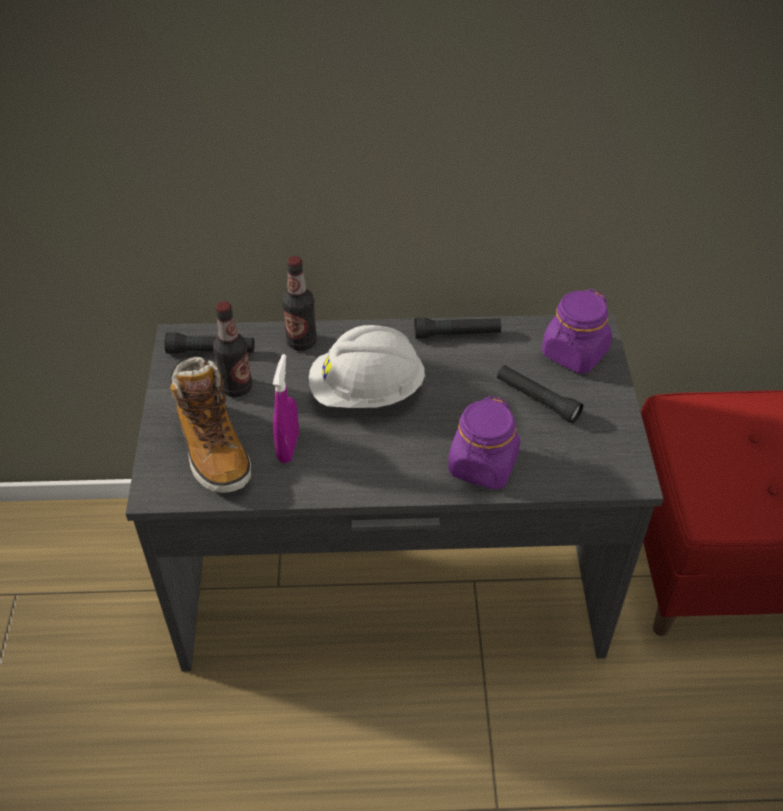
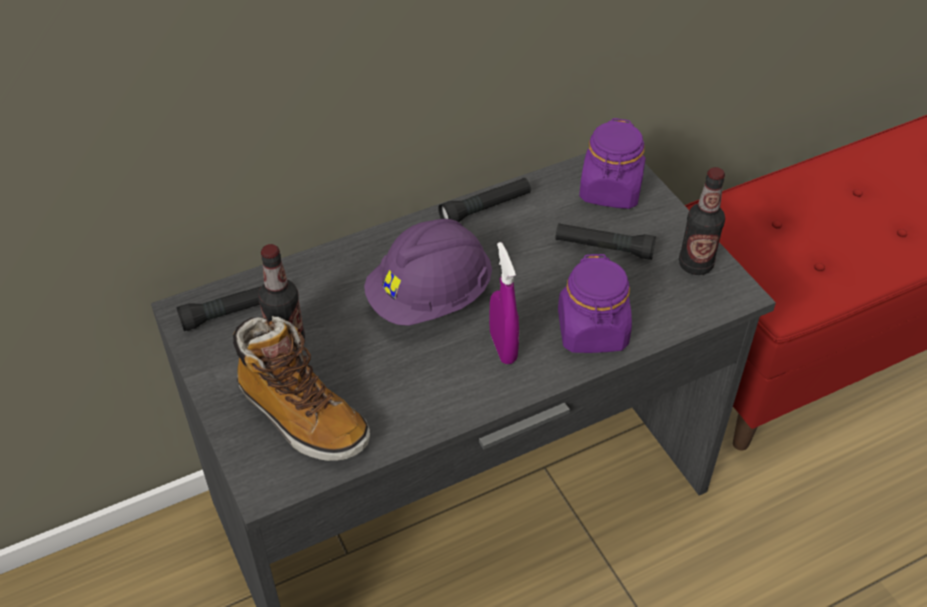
camera: 25 degrees left, 0 degrees up
(288, 447) = (384, 385): purple spray bottle -> purple spray bottle (503, 347)
(301, 342) = (328, 269): bottle -> bottle (695, 264)
(367, 392) = (430, 298): white hard hat -> purple hard hat

